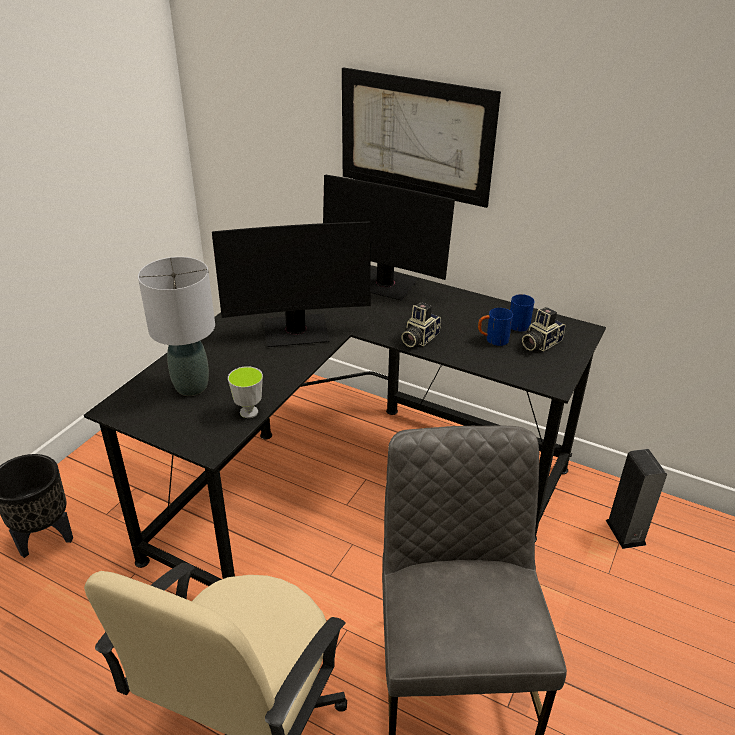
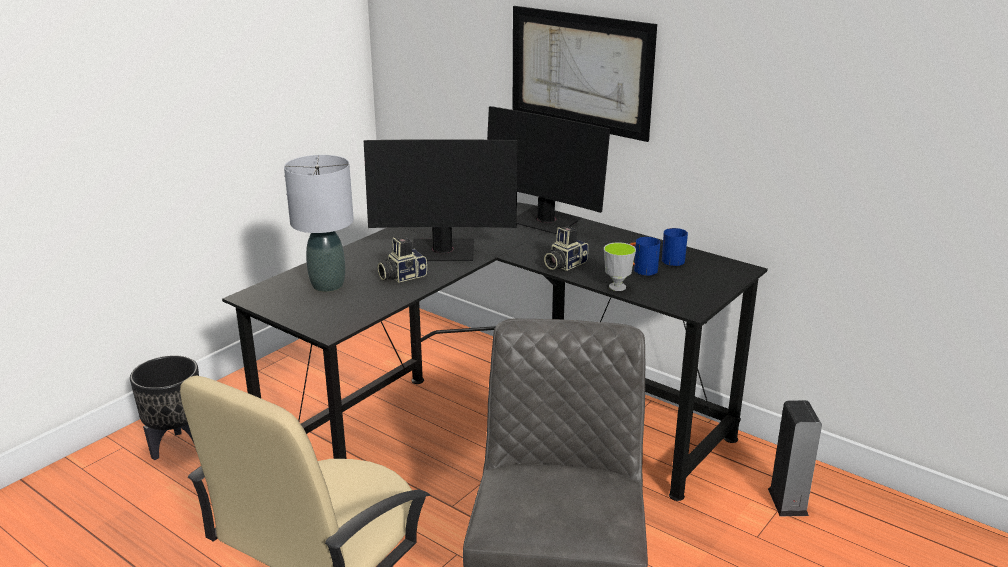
camera: 10 degrees right, 10 degrees down
(249, 412) = (375, 307): cup -> cup (617, 287)
(539, 343) = (689, 276): camera -> camera (402, 276)

